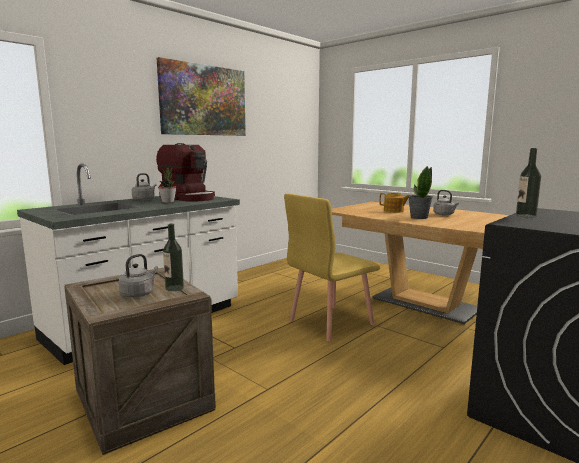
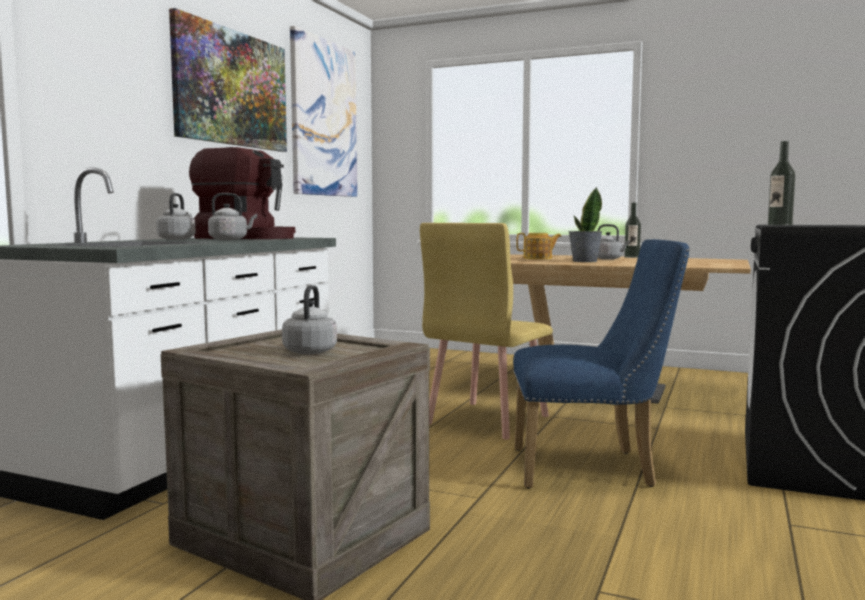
camera: 20 degrees left, 5 degrees down
(168, 202) = (230, 239): potted plant -> grey kettle
(174, 288) = (358, 342): bottle -> bottle (632, 257)
(277, 111) = (323, 118): none -> picture
(363, 378) = (593, 469): none -> blue chair

